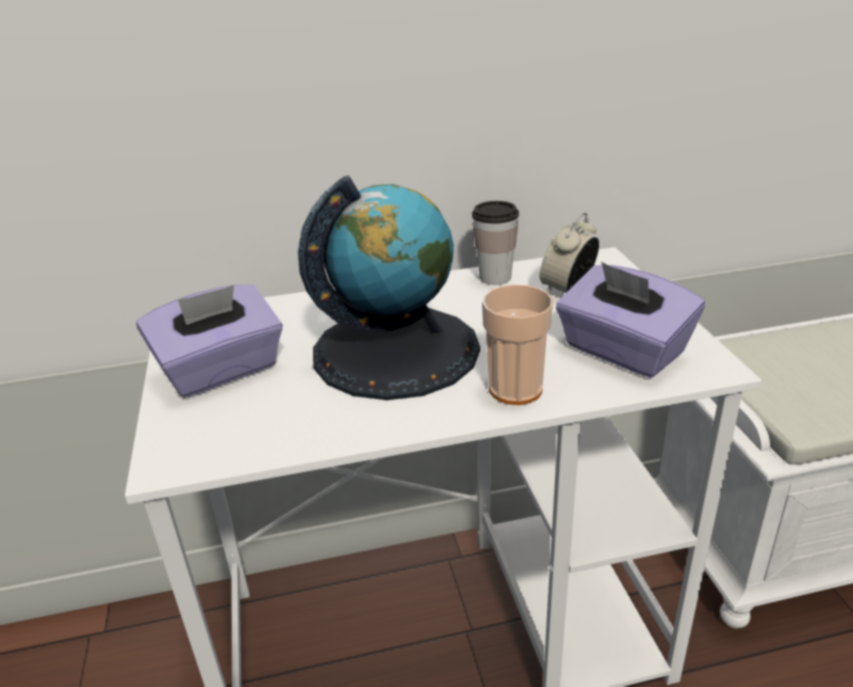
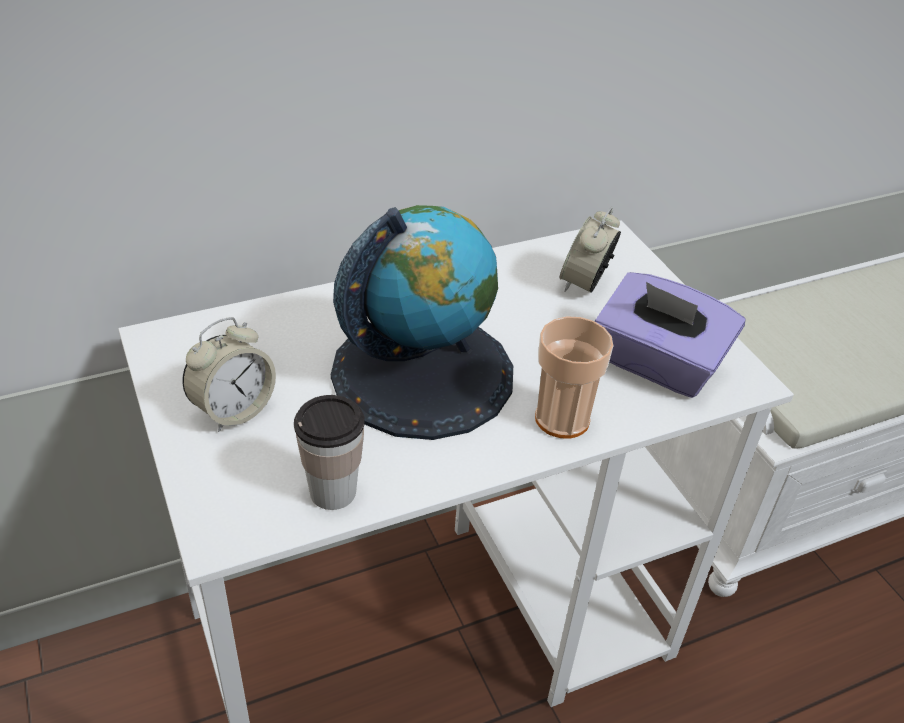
camera: 15 degrees left, 10 degrees up
(221, 371) = (233, 410): purple tissue box -> alarm clock
(495, 277) = (502, 267): cup -> cup (332, 492)

